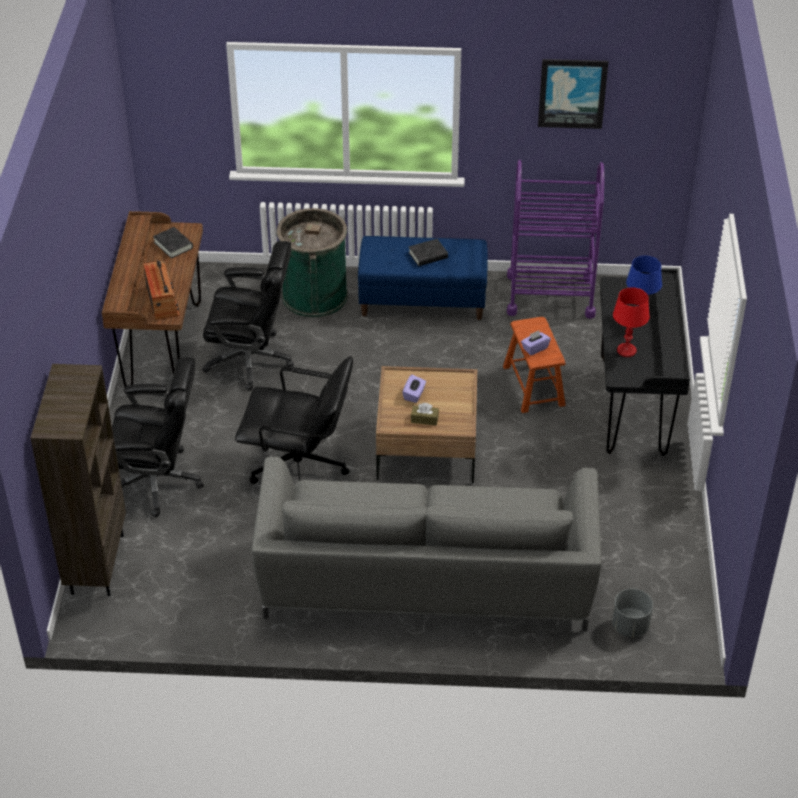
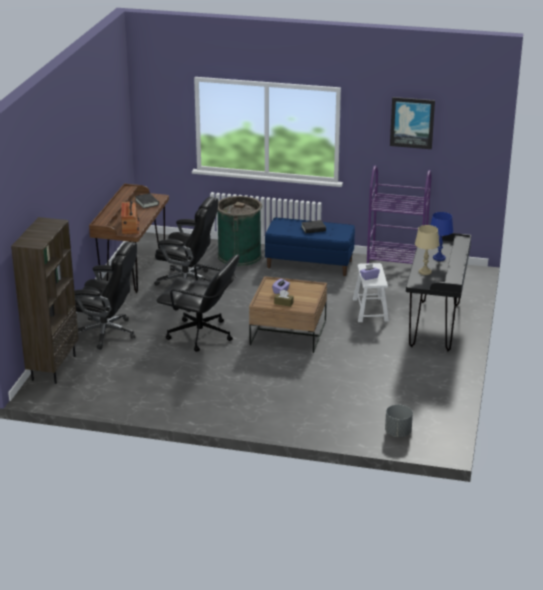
camera: 10 degrees right, 15 degrees down
(426, 583) = (265, 397): grey sofa -> none
(533, 386) = (370, 310): brown stool -> white stool
(626, 351) = (425, 272): red table lamp -> beige table lamp

